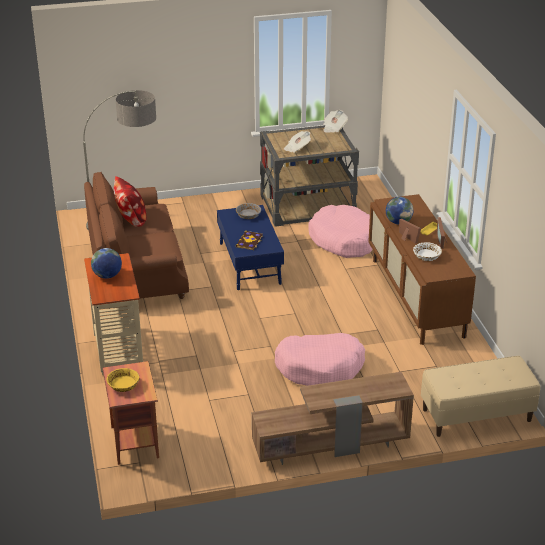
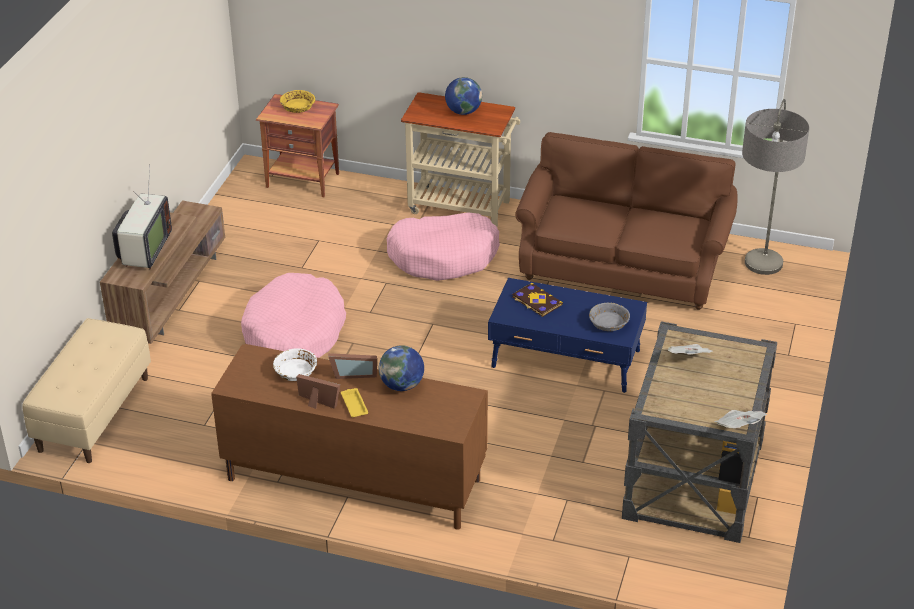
camera: 120 degrees right, 5 degrees up
(131, 218) = (665, 218): pillow -> none
(344, 240) = (559, 474): pink dog bed -> pink dog bed (444, 256)
(362, 390) = (144, 251): none -> television

